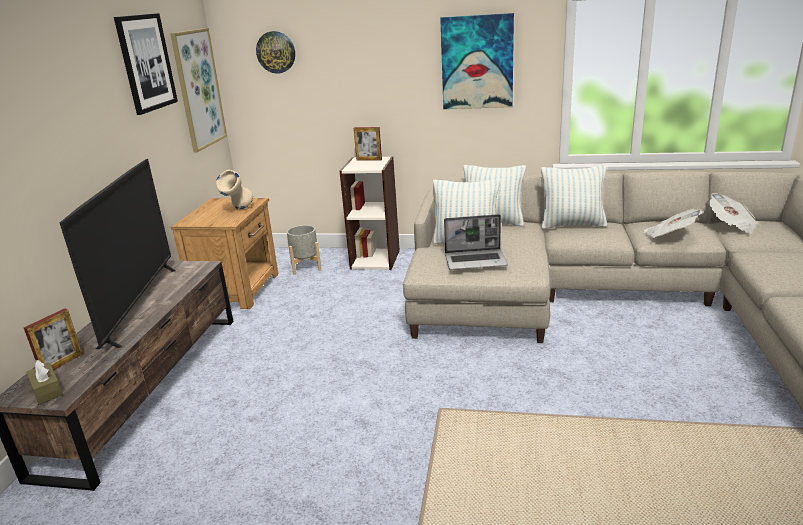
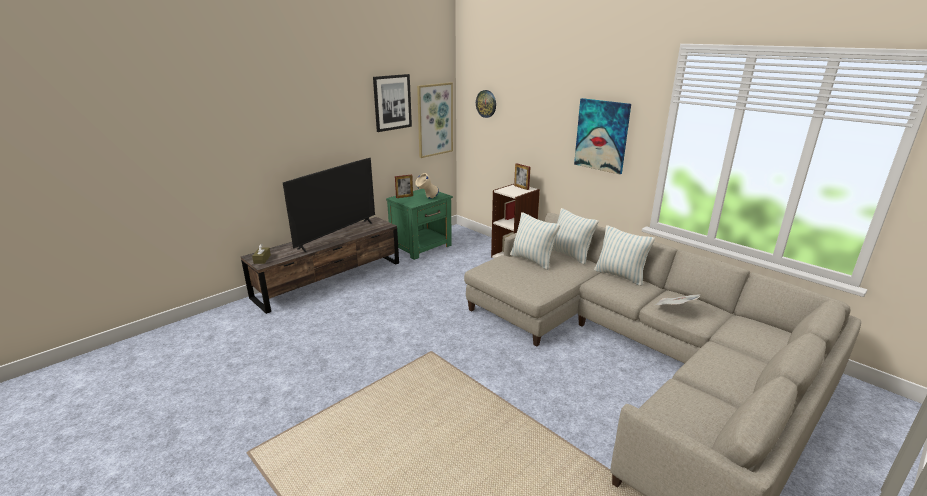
camera: 35 degrees right, 0 degrees up
(62, 363) = (279, 250): picture frame -> picture frame (404, 196)
(238, 289) = (422, 246): brown nightstand -> green nightstand
(305, 267) = (470, 247): grey planter -> none
(476, 260) = (516, 274): laptop -> none
(731, 225) = (742, 322): newspaper -> none

